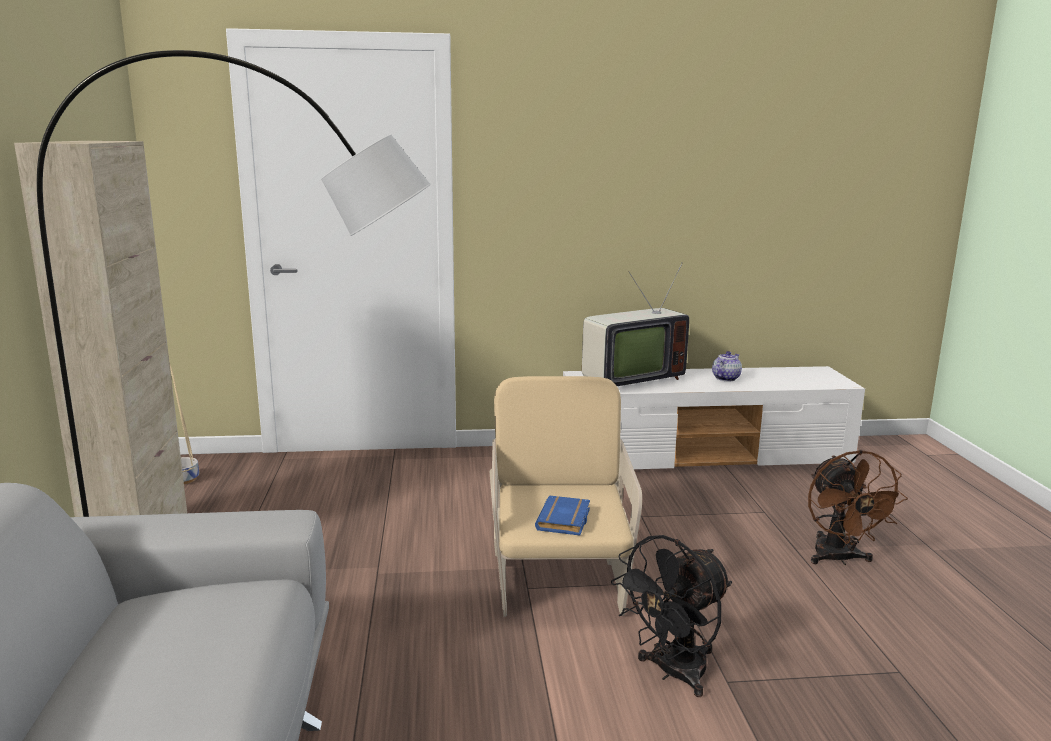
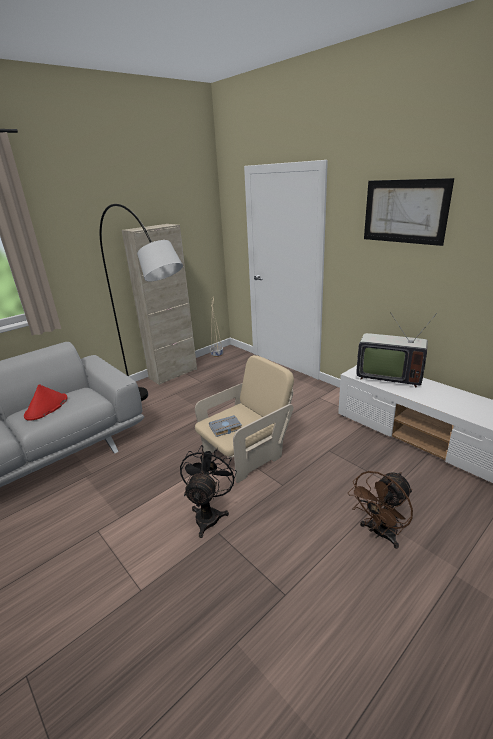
camera: 55 degrees right, 10 degrees up
(164, 663) = (46, 407): none -> red hat
(565, 521) = (225, 428): blue book -> grey book
(603, 121) = (404, 211): none -> picture
(672, 673) = (209, 514): black fan -> black fan turned 90 degrees clockwise
(726, 378) = (448, 398): teapot -> none

